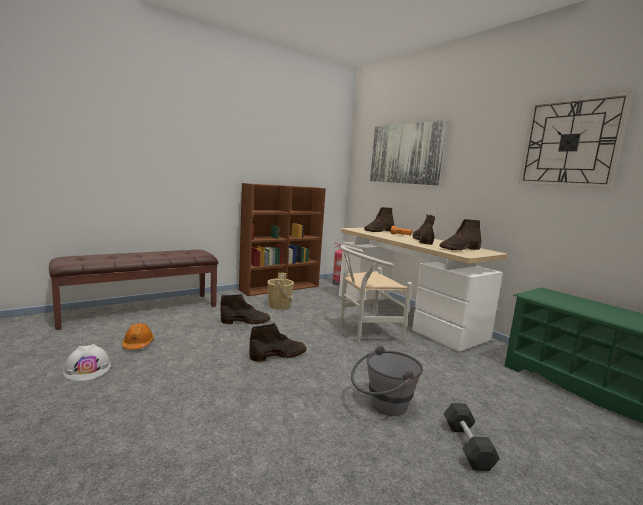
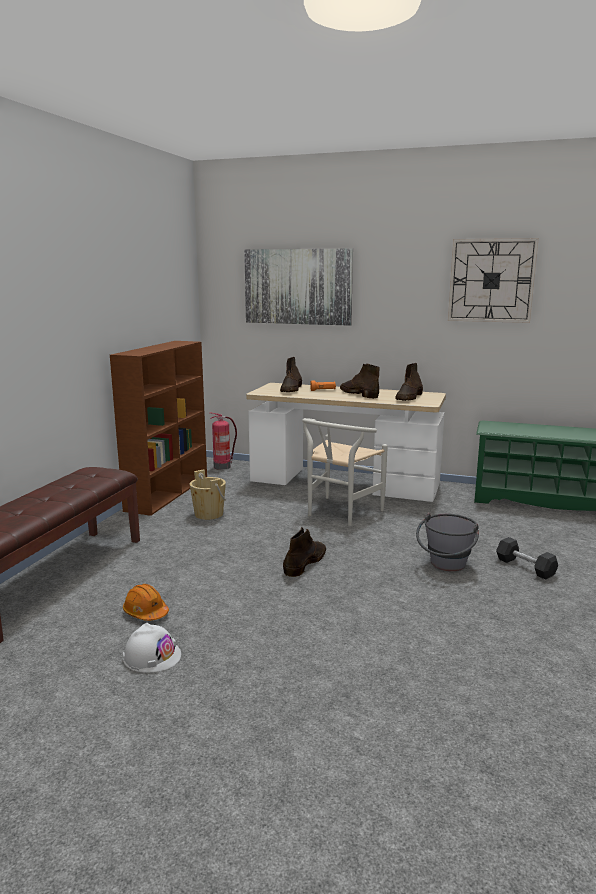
camera: 35 degrees left, 5 degrees up
(246, 321) = (210, 544): brown boot -> none

